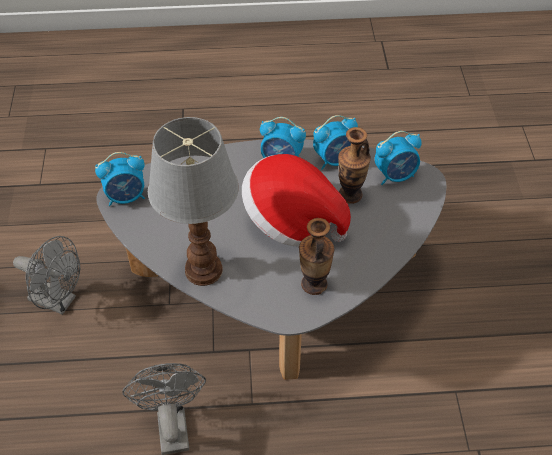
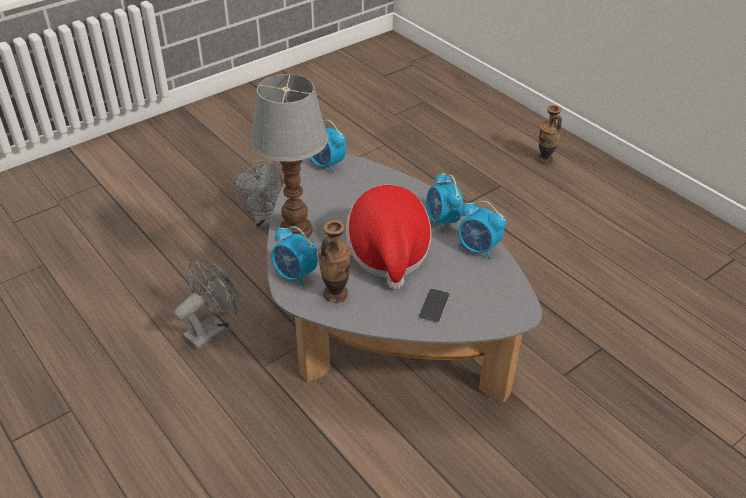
camera: 55 degrees right, 10 degrees down
(350, 195) = (449, 274): vase -> vase (545, 159)
(379, 225) = (434, 306): none -> phone
(395, 175) = (501, 292): alarm clock -> alarm clock (295, 275)

